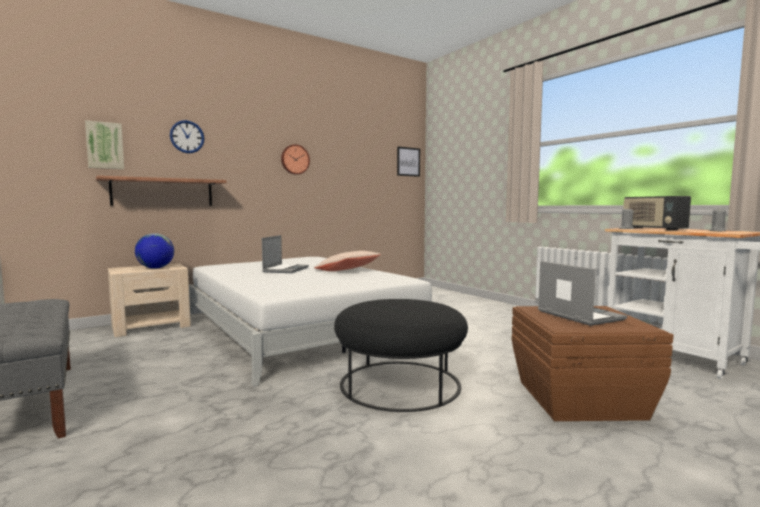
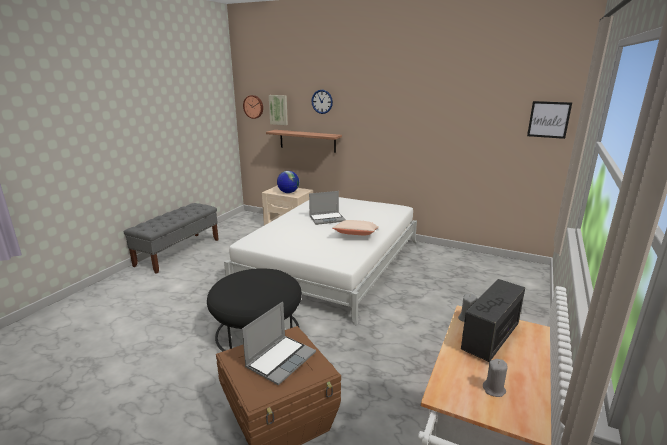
camera: 60 degrees right, 15 degrees up
(294, 159) = (402, 118): wall clock -> wall clock (253, 106)

